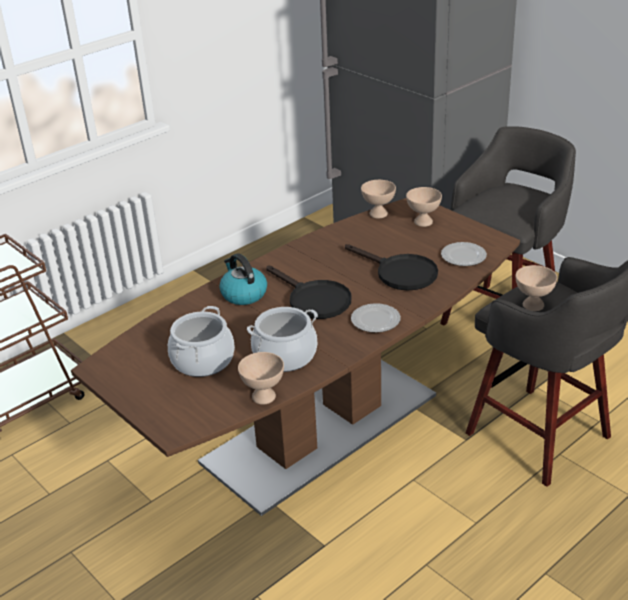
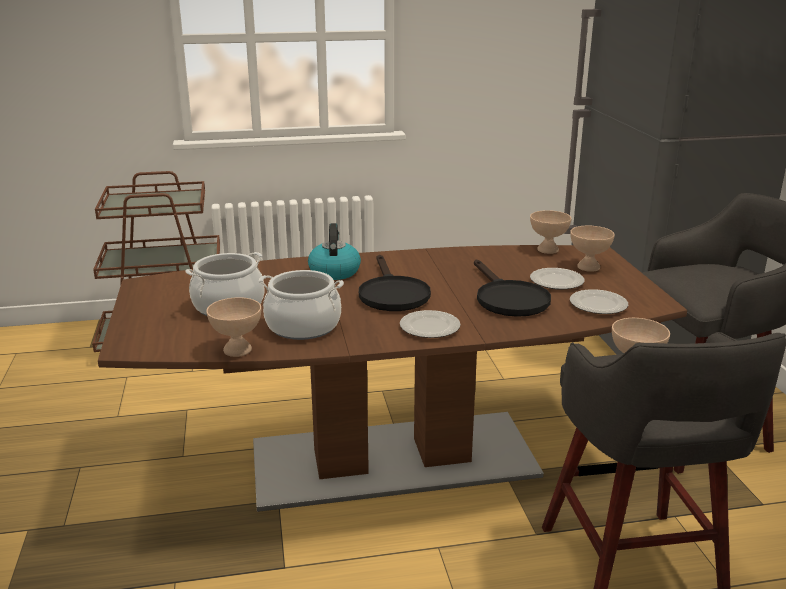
camera: 30 degrees right, 10 degrees down
(415, 244) = (556, 281): none -> plate

